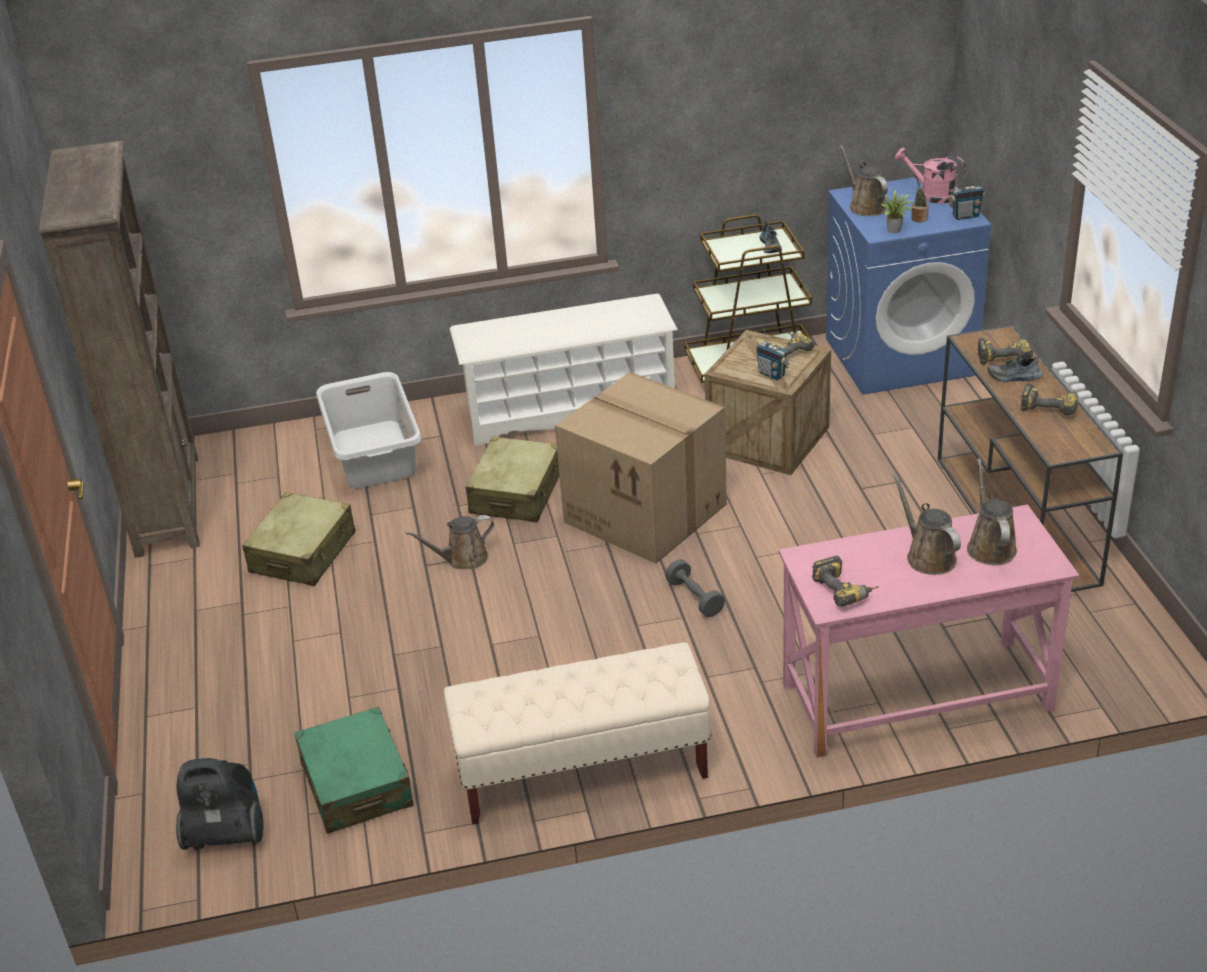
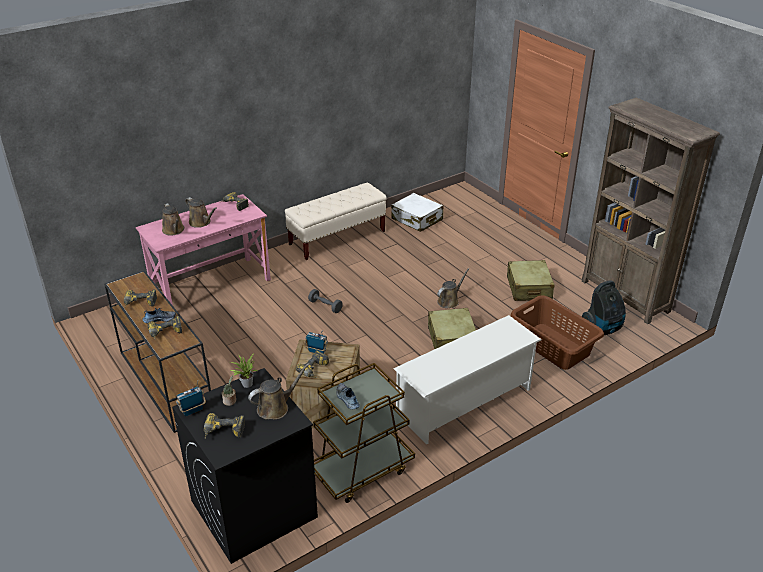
camera: 155 degrees right, 0 degrees up
(226, 835) = (447, 200): vacuum cleaner -> vacuum cleaner (602, 328)
(356, 784) = (417, 219): green suitcase -> white suitcase
(375, 453) = (553, 346): grey laundry basket -> brown laundry basket
(648, 513) = (372, 344): cardboard box -> none
(865, 206) = (276, 407): brown watering can -> brown watering can turned 75 degrees counterclockwise
(901, 356) = (253, 509): blue washing machine -> black washing machine
(931, 195) = (223, 433): pink watering can -> power drill

